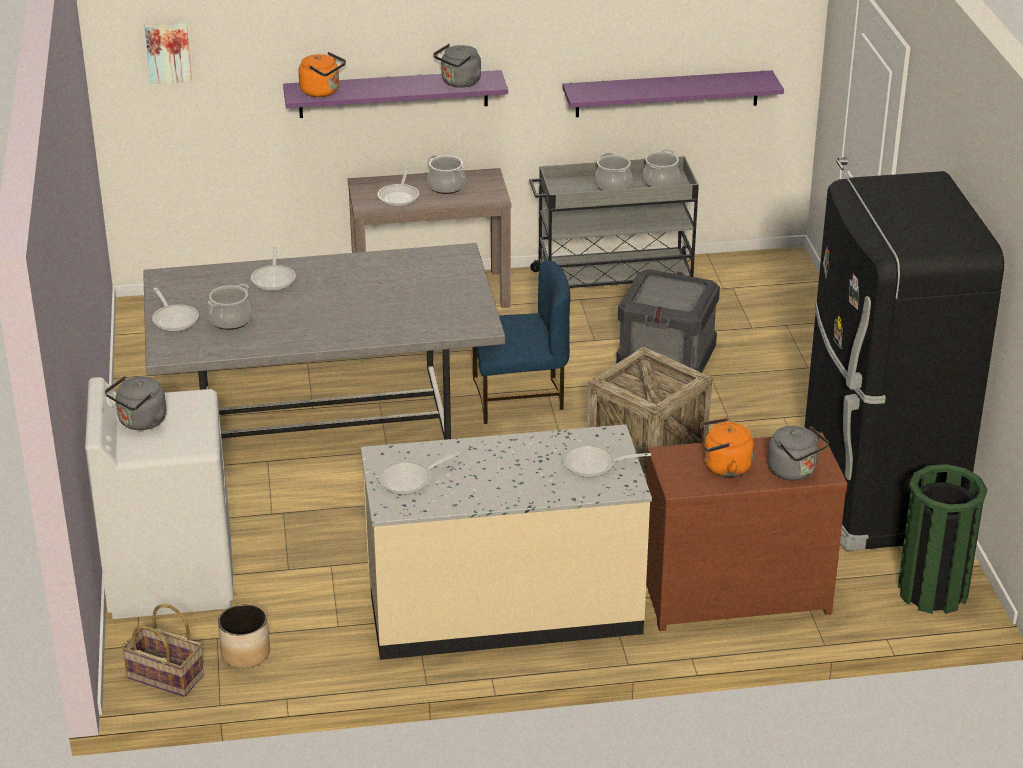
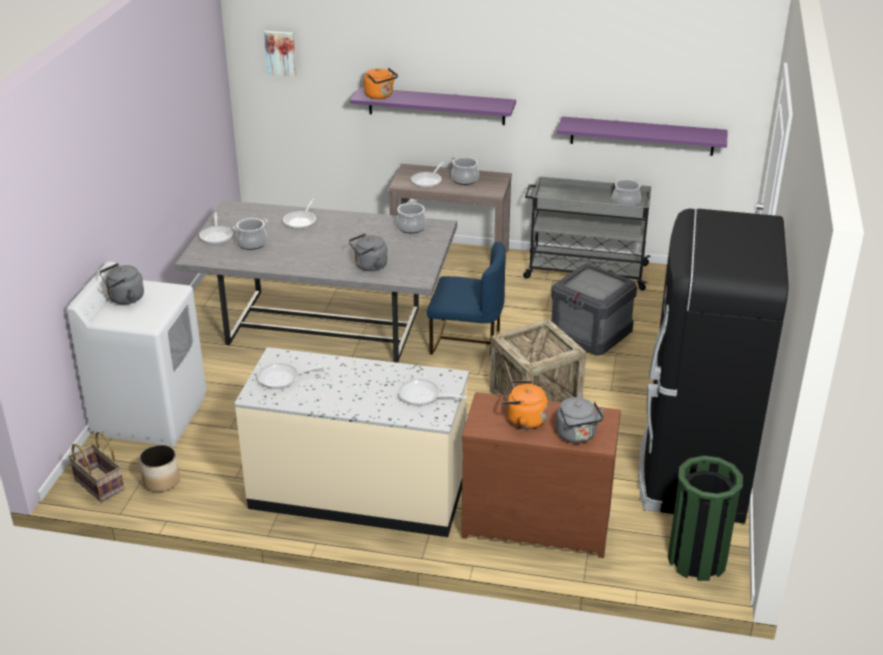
camera: 20 degrees right, 0 degrees up
(459, 83) = (479, 104): grey kettle -> grey kettle (369, 266)
(612, 185) = (588, 199): cooking pot -> cooking pot (411, 227)

